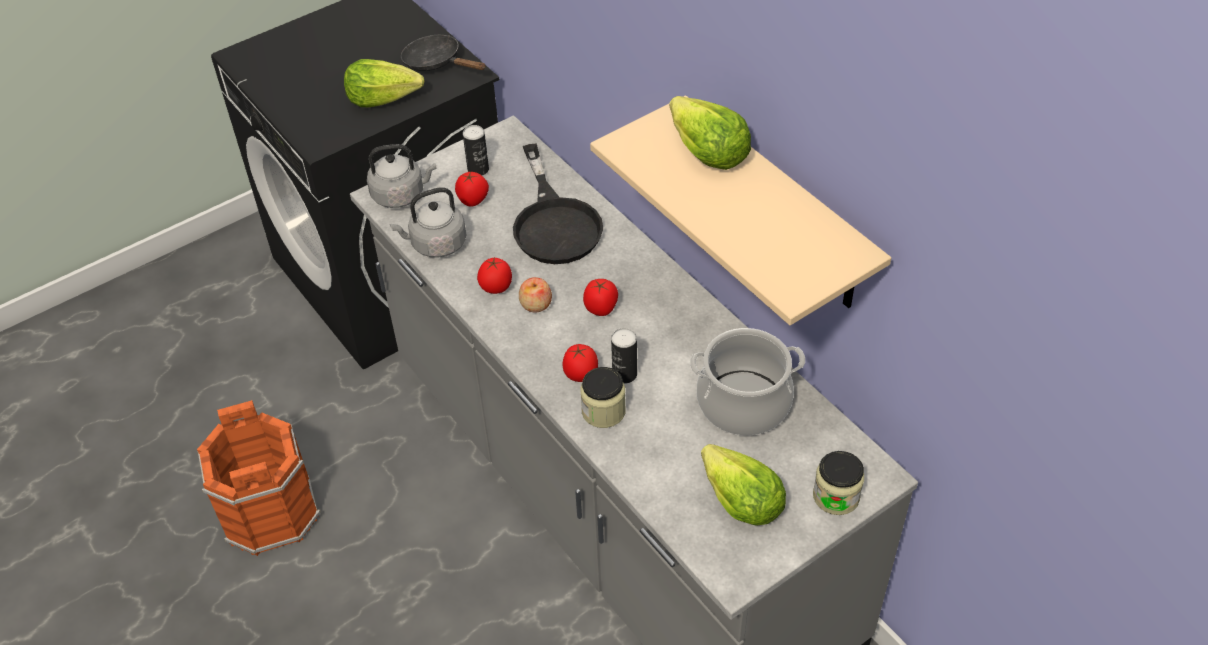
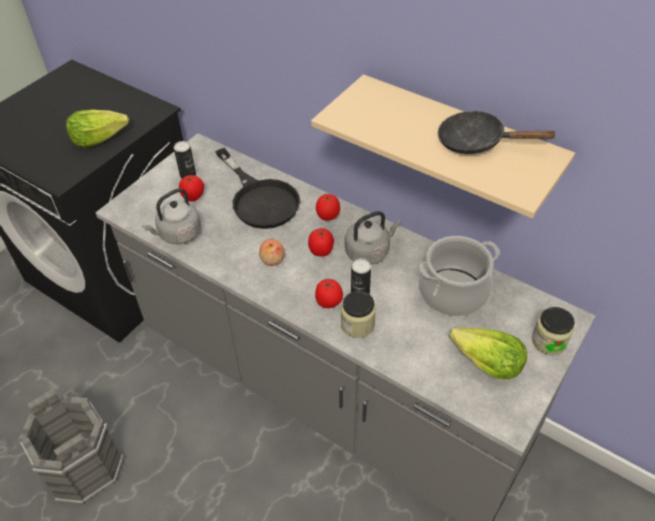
camera: 20 degrees left, 0 degrees up
(271, 512) = (85, 467): orange bucket -> grey bucket
(401, 195) = (136, 205): grey kettle -> grey kettle (369, 251)
(437, 63) = (130, 107): black frying pan -> black frying pan (477, 142)
(495, 288) = (237, 255): tomato -> tomato (327, 216)
(706, 152) = (401, 109): lettuce -> none

